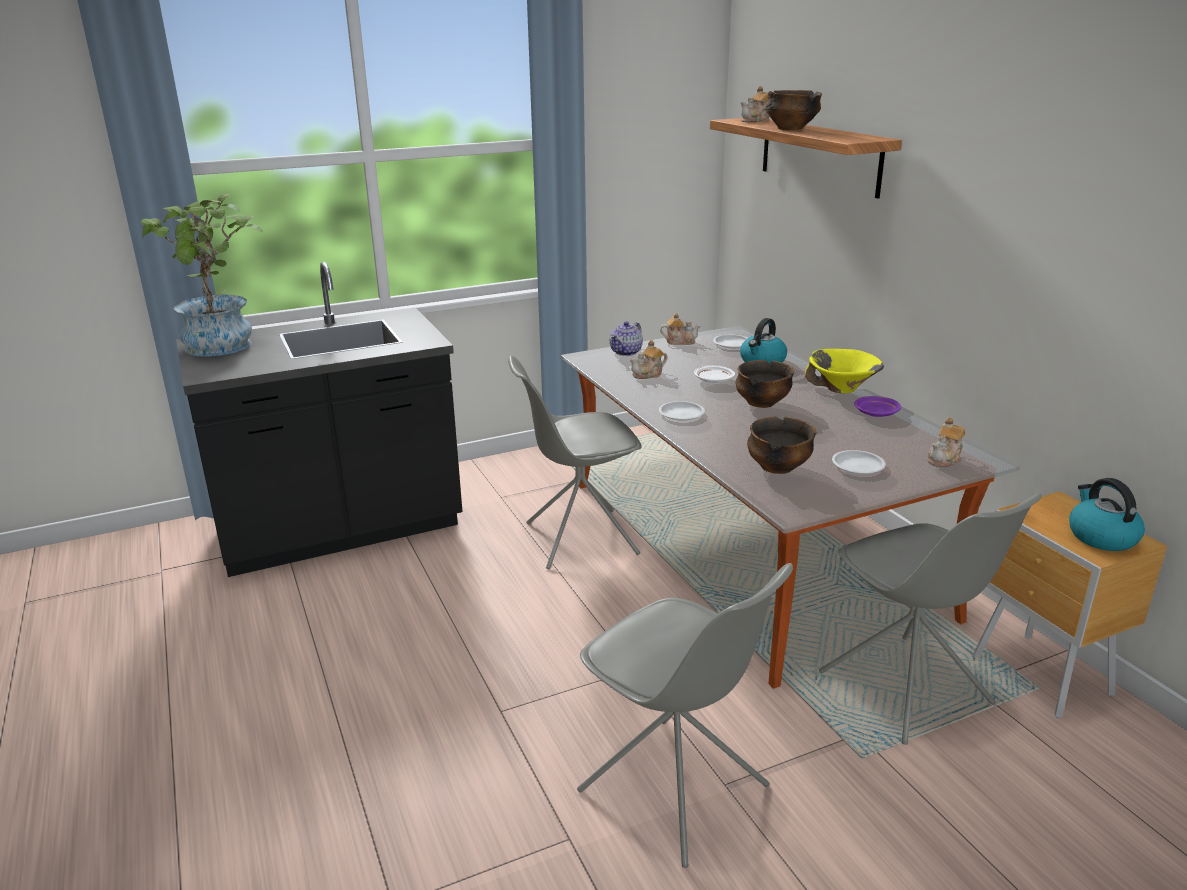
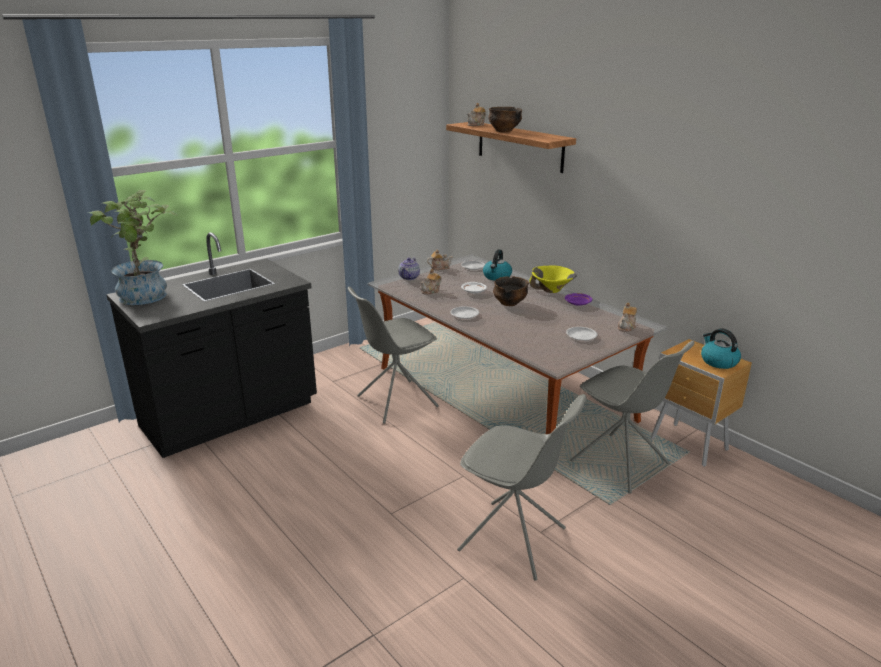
camera: 15 degrees left, 0 degrees up
(778, 468) = (537, 342): bowl -> none

